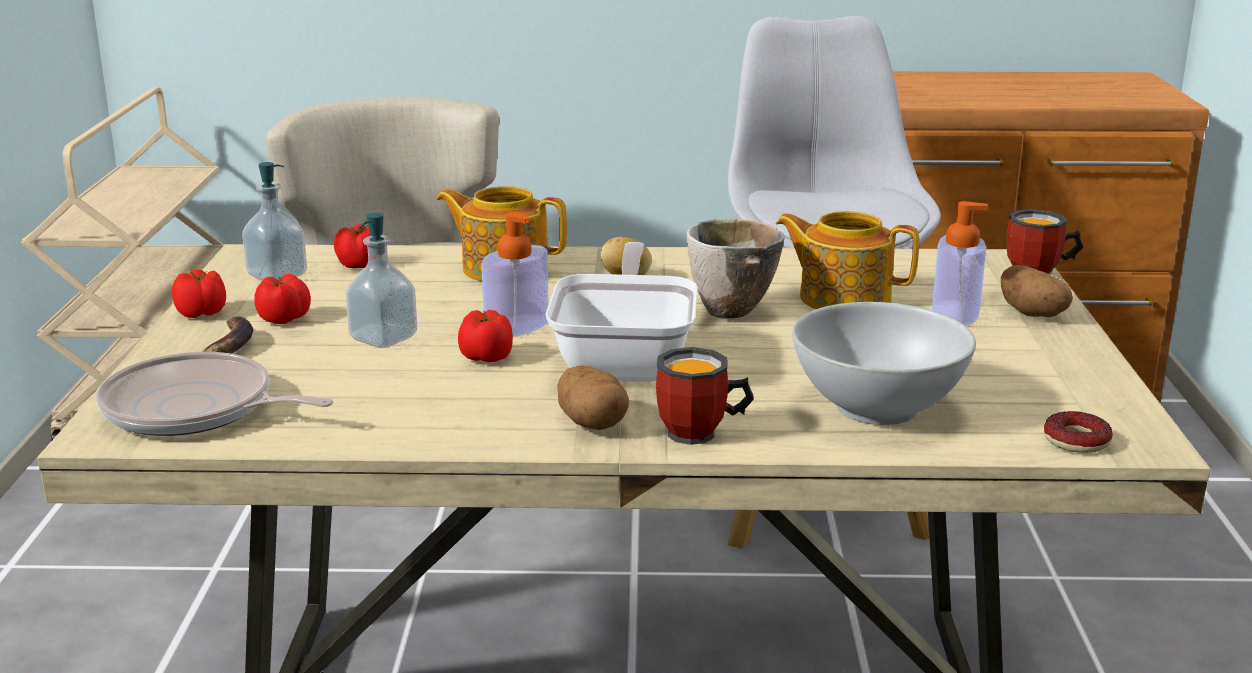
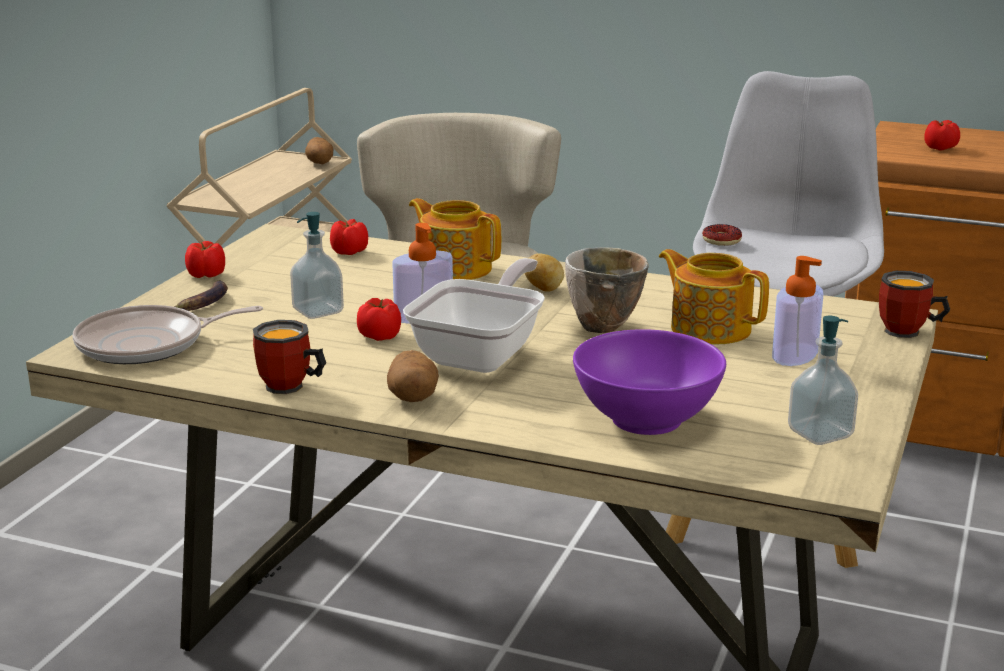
camera: 20 degrees right, 0 degrees up
(195, 410) = (148, 344): frying pan -> frying pan turned 60 degrees counterclockwise
(277, 275) = (282, 253): soap dispenser -> soap dispenser (820, 434)
(285, 319) = (260, 287): tomato -> tomato (940, 148)
(701, 435) = (486, 418): mug -> mug (289, 388)
(878, 408) = (646, 420): white bowl -> purple bowl
(1034, 314) = (865, 365): potato -> potato (320, 163)
(1076, 441) = (786, 471): donut -> donut (721, 240)

